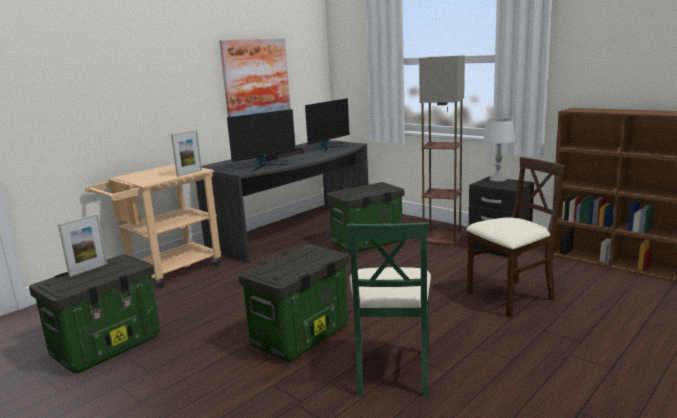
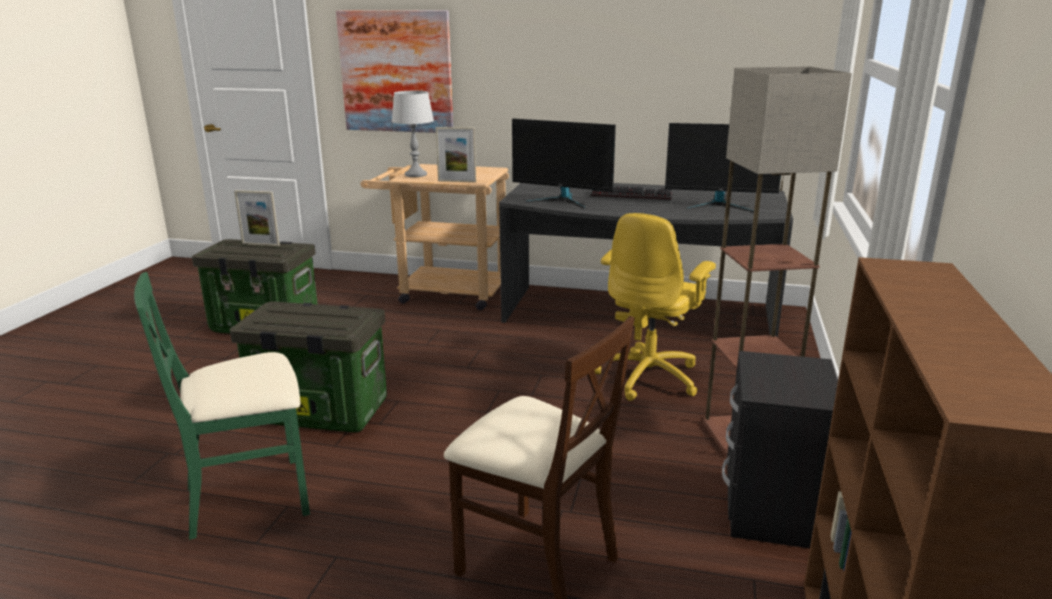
camera: 60 degrees right, 5 degrees up
(256, 80) = (660, 70): picture -> picture (396, 72)
(367, 243) = (649, 377): storage box -> yellow office chair
(497, 180) = (809, 371): grey table lamp -> grey table lamp (416, 175)

